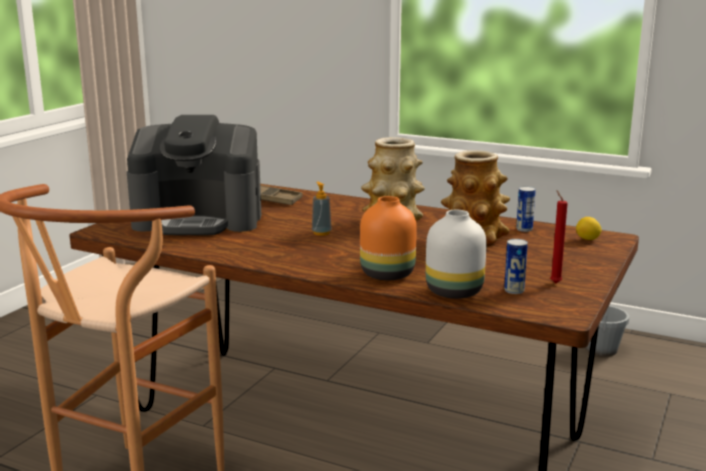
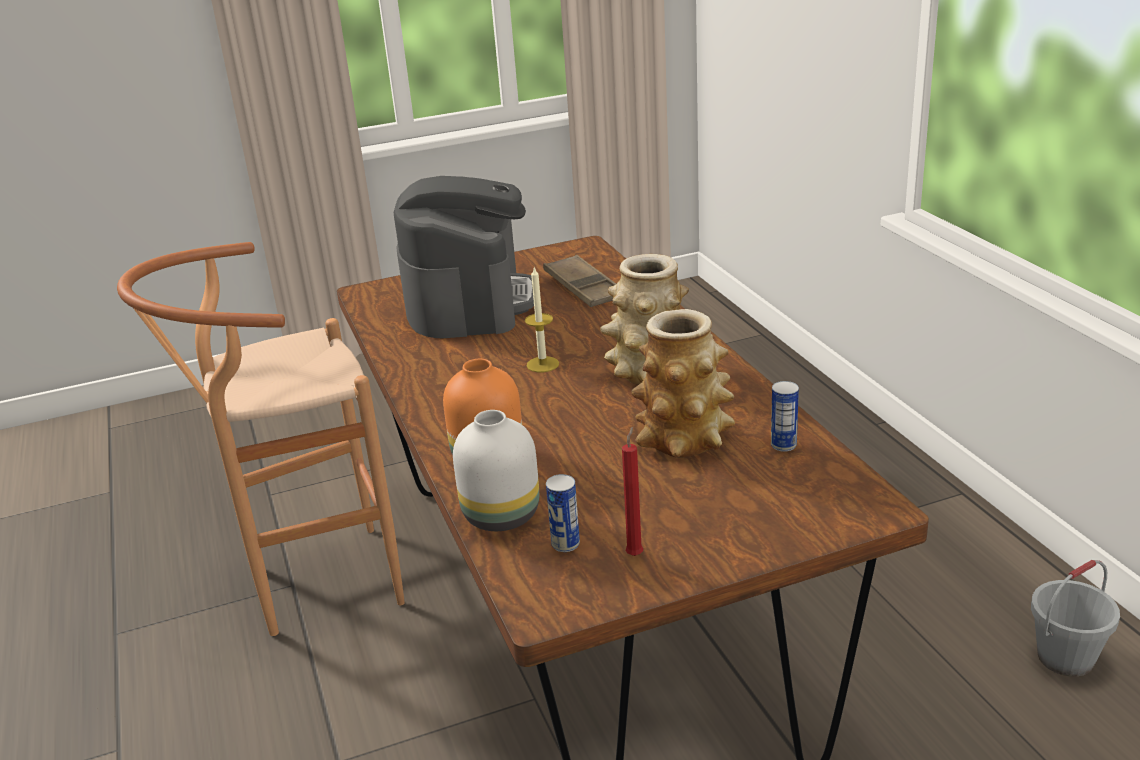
camera: 45 degrees right, 10 degrees up
(199, 219) = (469, 302): coffee machine -> coffee machine turned 135 degrees counterclockwise
(321, 233) = (542, 364): soap dispenser -> candle
(587, 239) = (833, 498): lemon -> none

